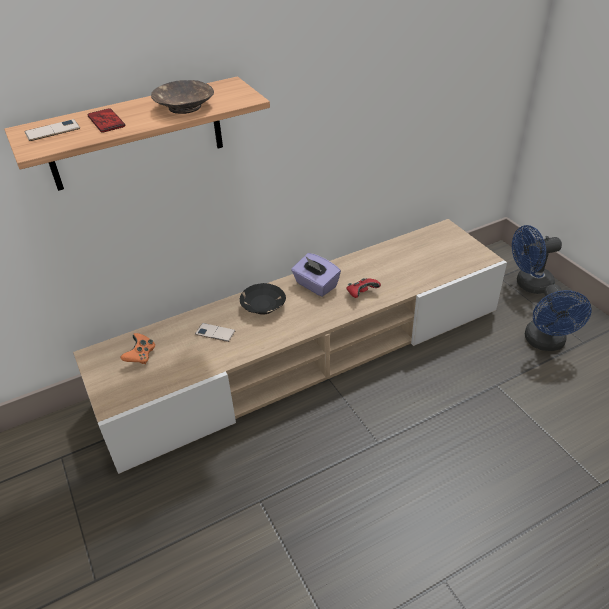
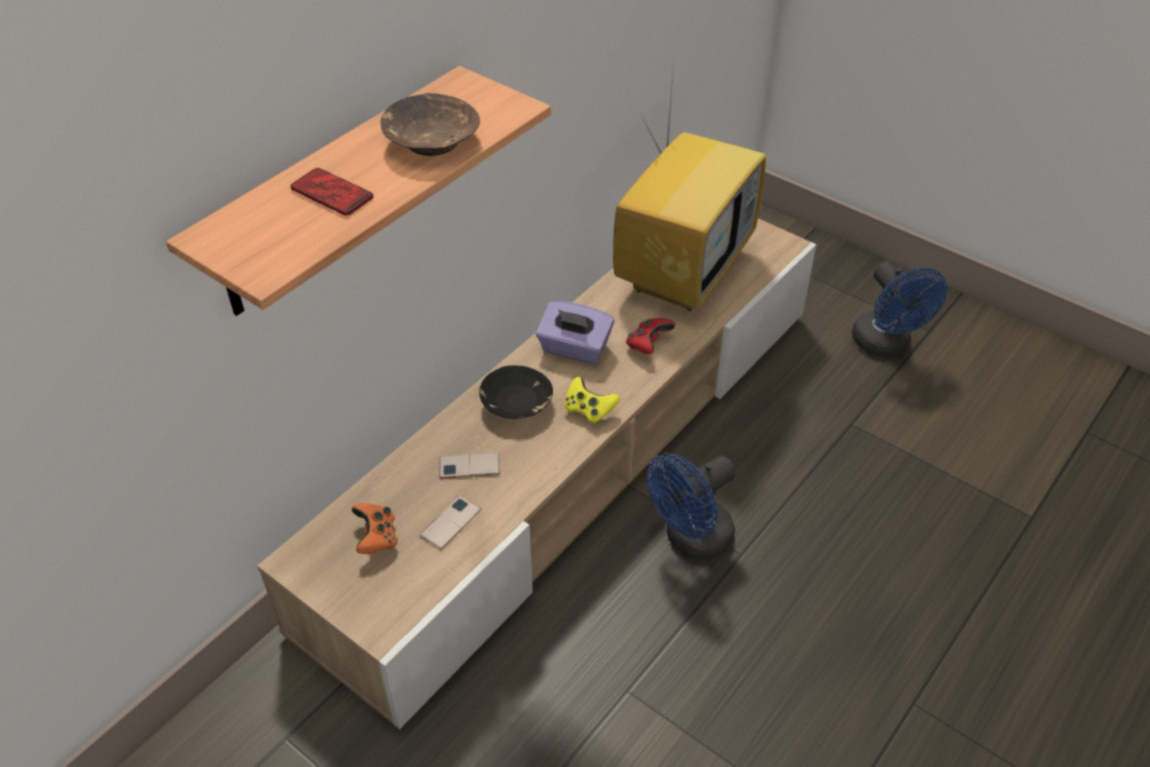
camera: 25 degrees left, 5 degrees up
(52, 131) = (259, 229): phone -> phone (450, 523)
(302, 321) = (588, 410): none -> yellow game controller
(410, 257) = (683, 269): none -> television
(528, 284) = (824, 263): blue fan -> blue fan (691, 540)

